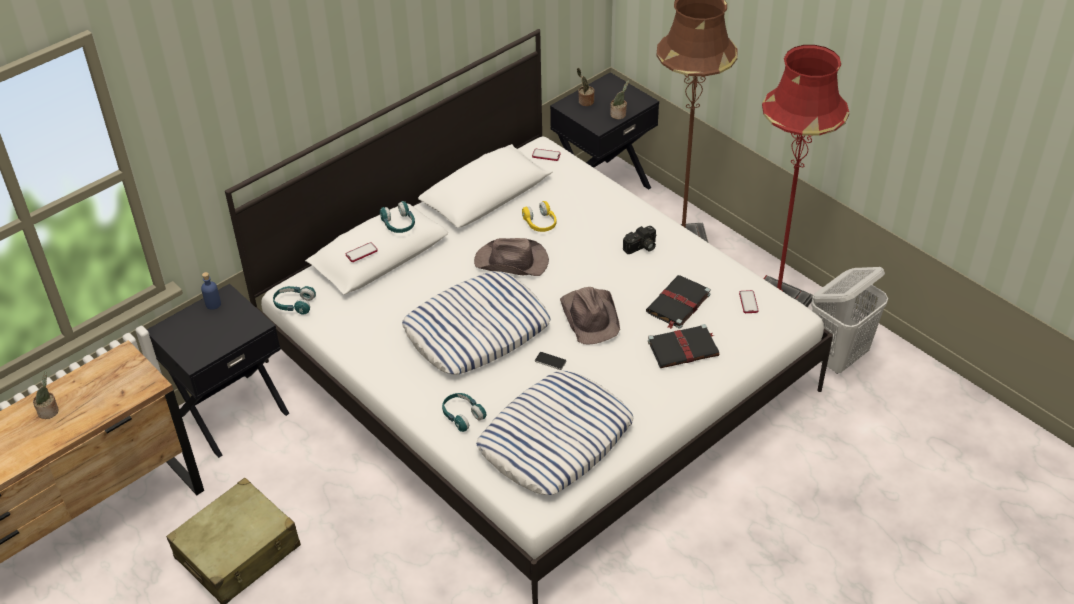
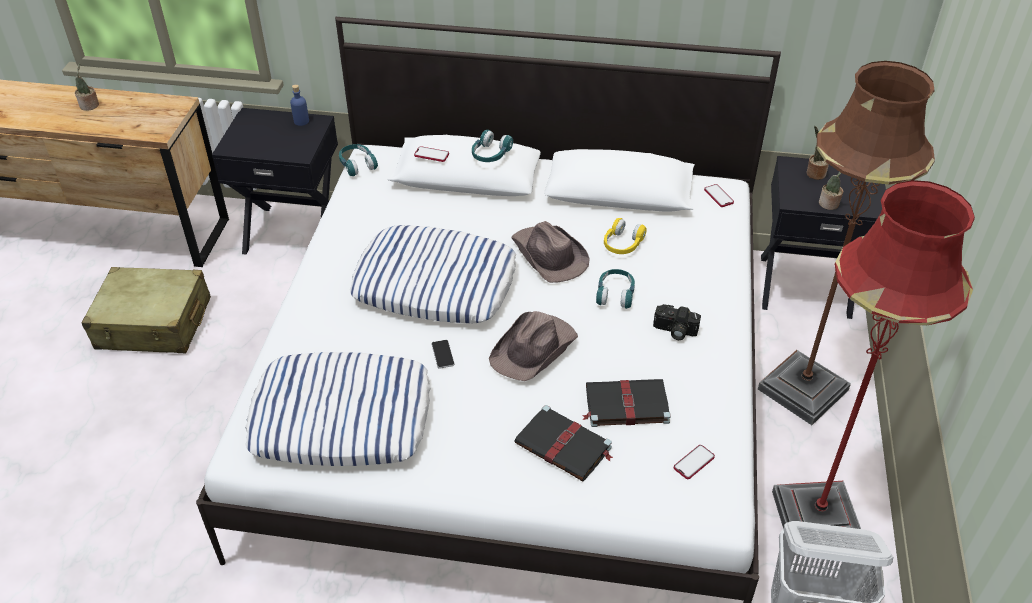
camera: 50 degrees right, 0 degrees up
(462, 416) = (317, 336): turquoise headphones -> turquoise headphones (615, 294)

